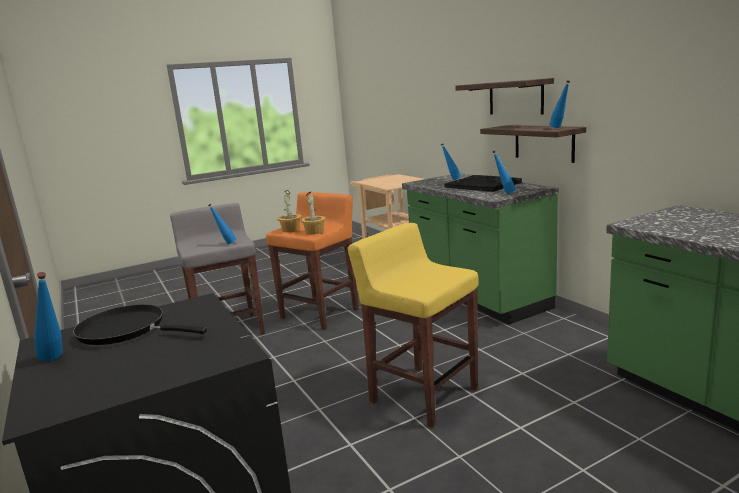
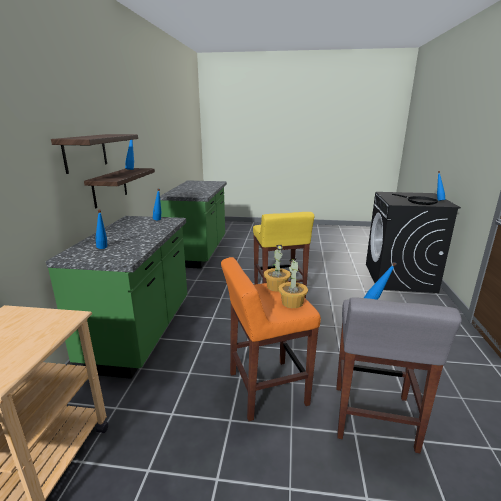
camera: 145 degrees left, 5 degrees up
(483, 185) = (128, 232): black tray -> none

